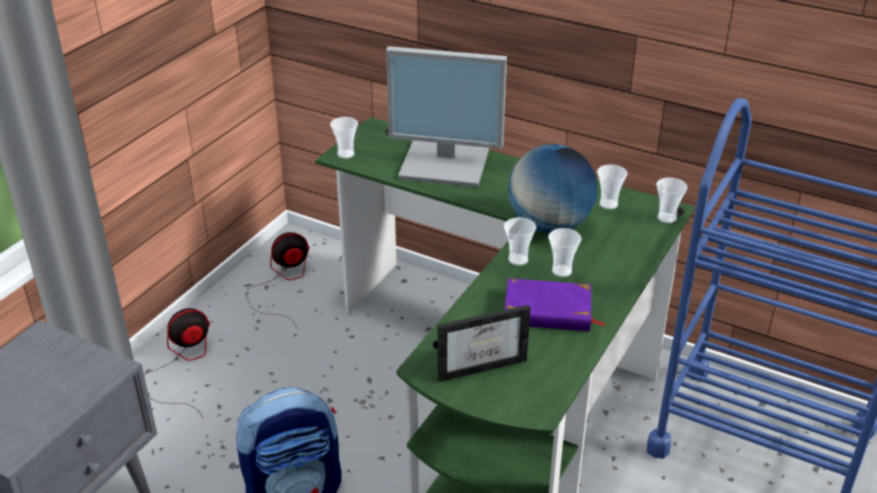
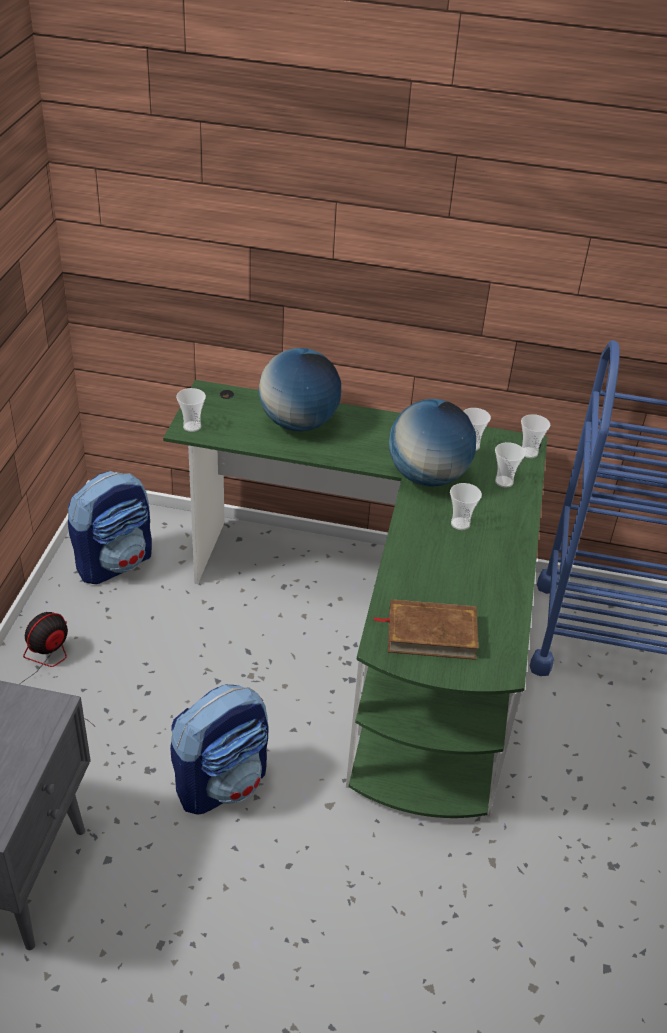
camera: 20 degrees left, 5 degrees up
(283, 283) = (115, 562): fan -> backpack
(446, 163) = (298, 423): monitor -> globe
(480, 363) = (431, 633): picture frame -> brown book
(518, 260) = (415, 518): cup -> cup (504, 481)
(548, 311) = (467, 568): purple book -> none

